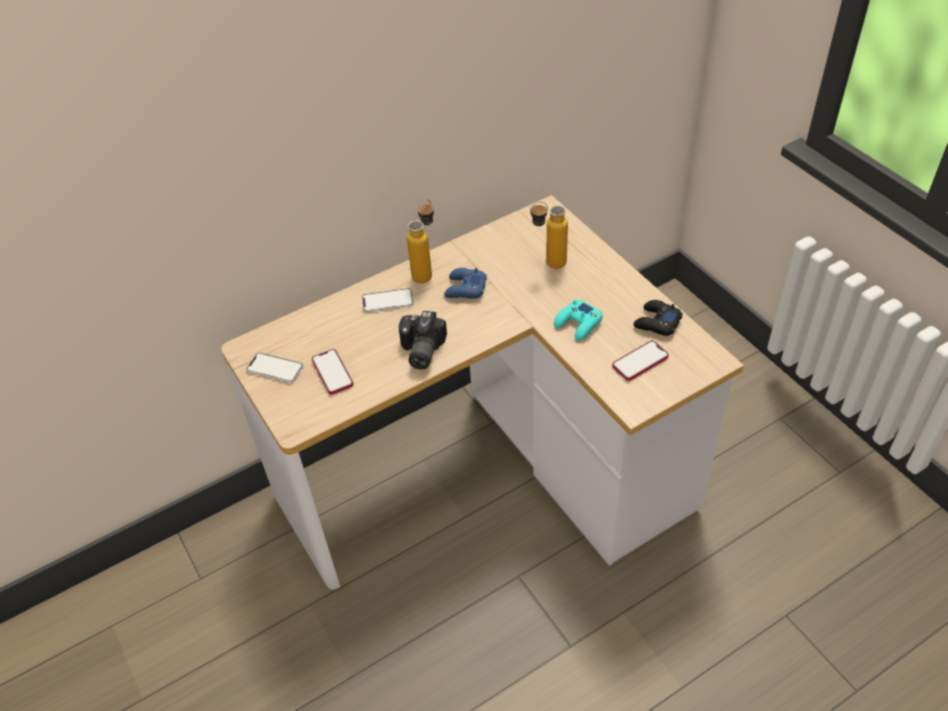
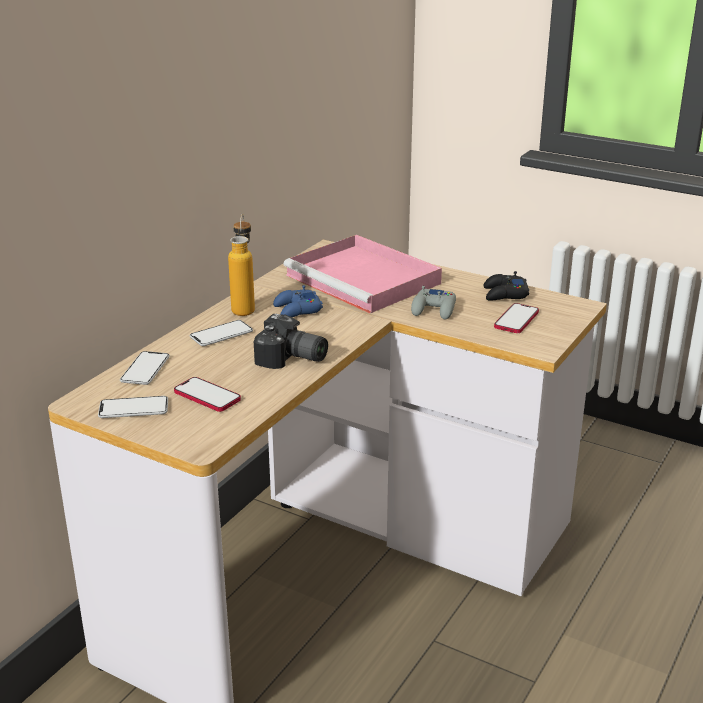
camera: 30 degrees left, 20 degrees down
(308, 325) = (145, 369): none -> phone
(419, 351) = (291, 360): camera -> camera turned 45 degrees counterclockwise
(548, 264) = (365, 280): bottle -> pink tray
(578, 324) = (434, 309): turquoise game controller -> grey game controller

